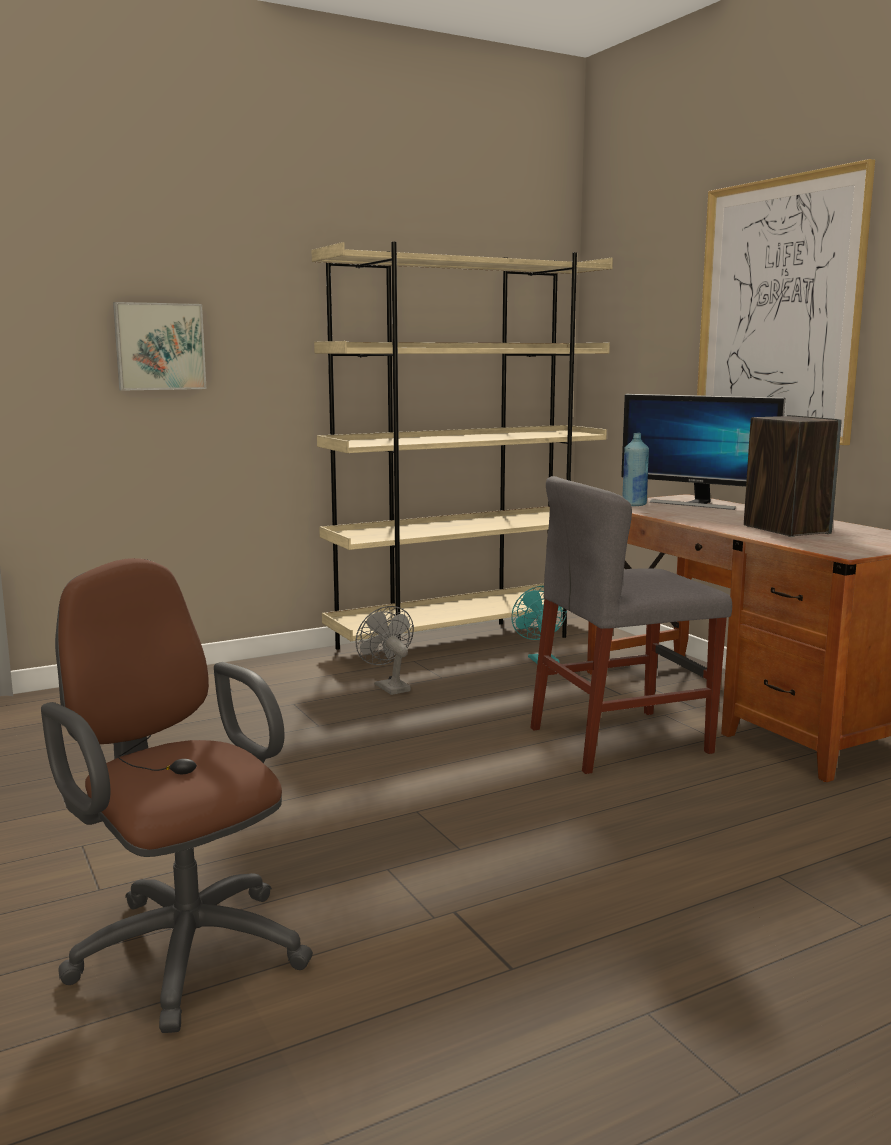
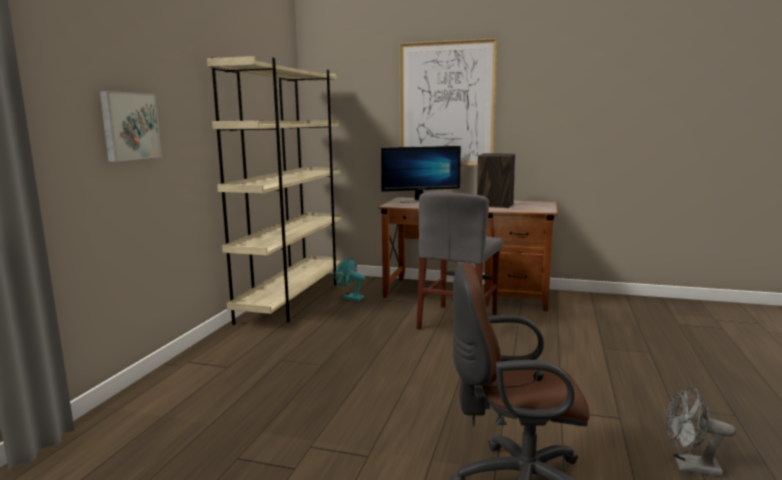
camera: 45 degrees left, 0 degrees up
(388, 686) = (310, 333): grey fan -> grey fan (690, 467)
(634, 504) = (400, 204): blue bottle -> none

